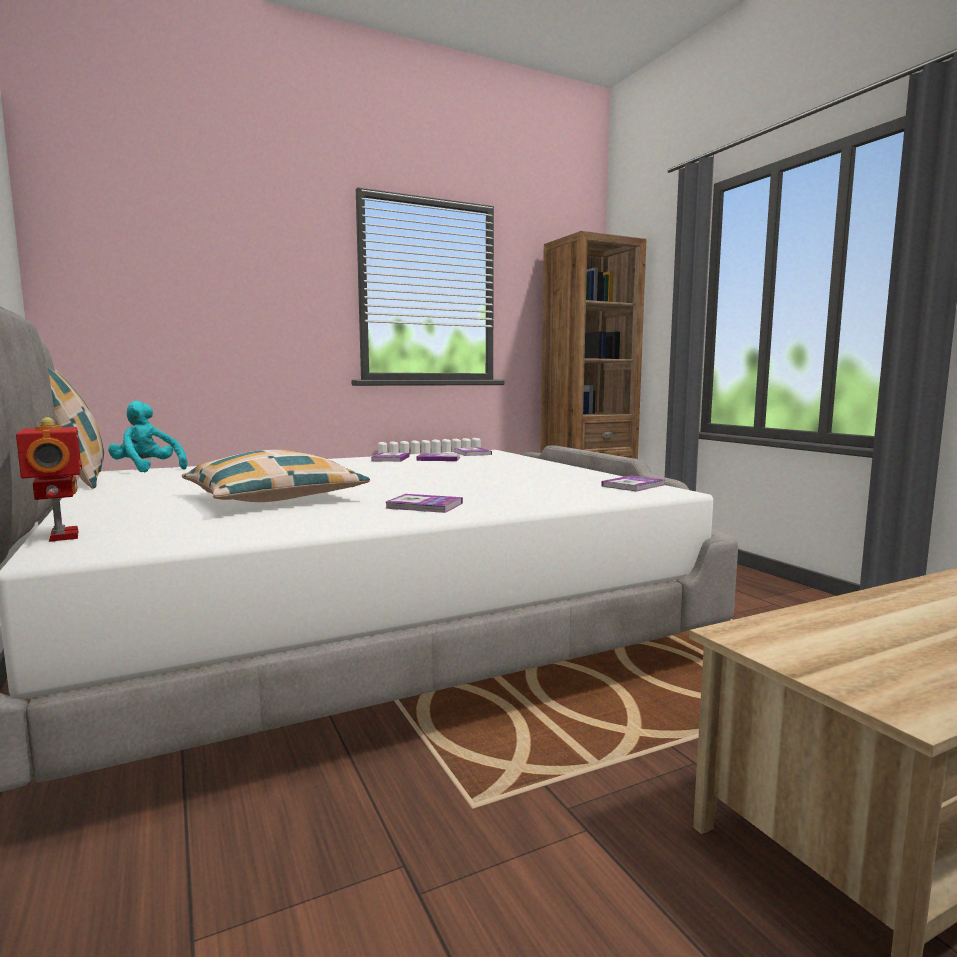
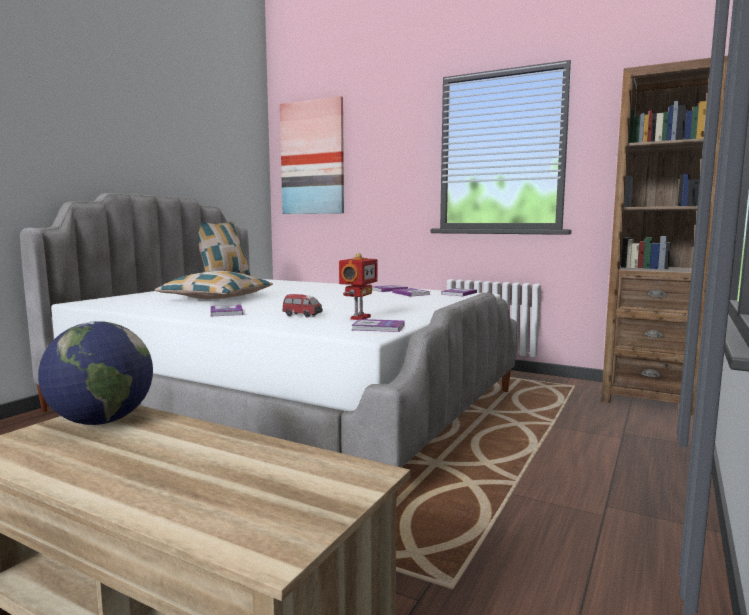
camera: 55 degrees right, 0 degrees up
(60, 536) = (107, 298): toy robot -> toy robot (359, 318)
(133, 263) = (312, 158): none -> picture
(147, 469) = (269, 280): turquoise plush toy -> none
(516, 491) = (303, 315): none -> toy car
(802, 641) = (101, 421): none -> globe

